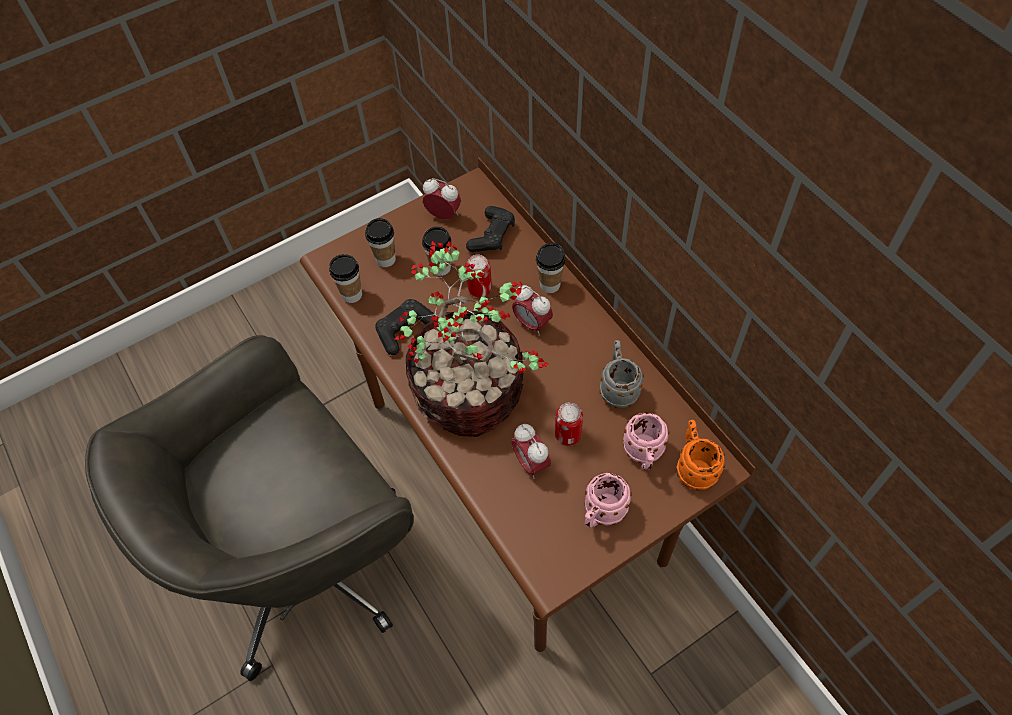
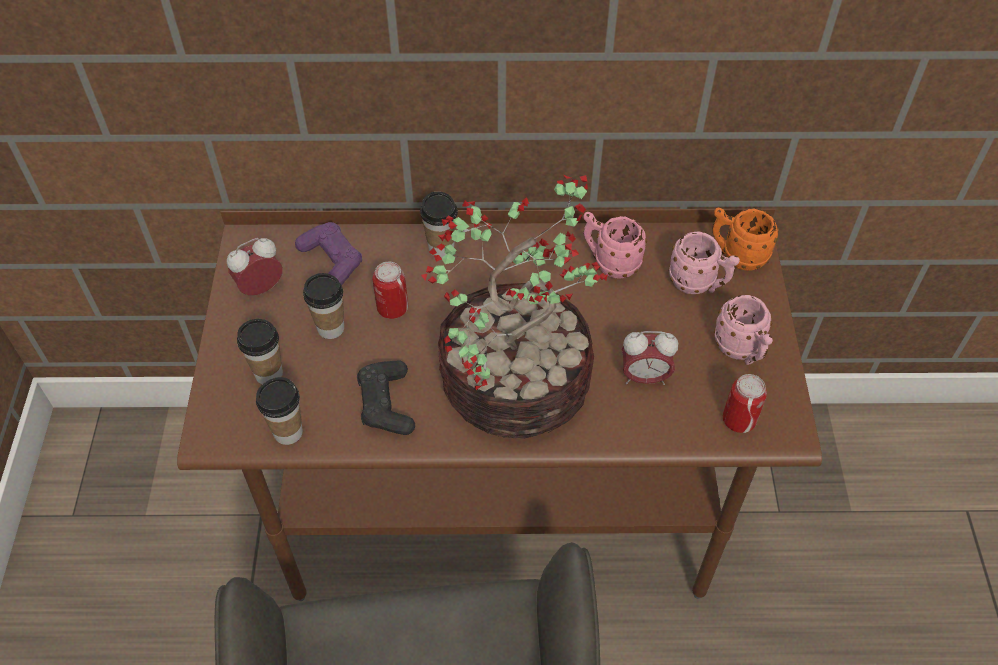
camera: 60 degrees left, 5 degrees down
(492, 236) = (332, 261): black game controller -> purple game controller
(532, 324) = (477, 288): alarm clock -> none
(568, 435) = (633, 329): can -> can (739, 420)
(618, 388) = (610, 262): grey mug -> pink mug

